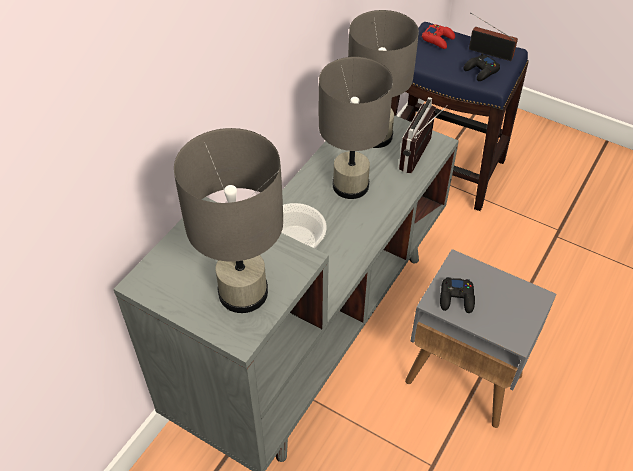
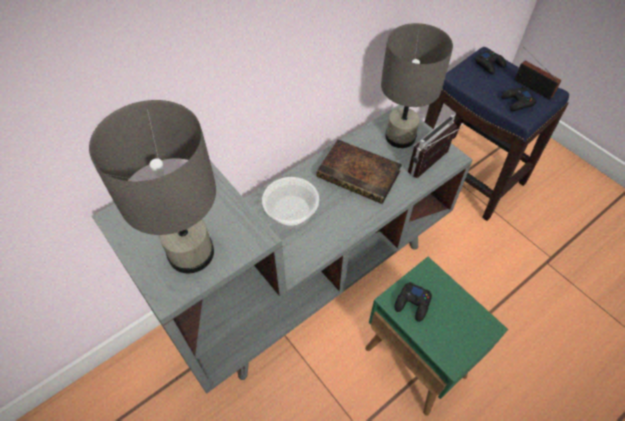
camera: 20 degrees right, 5 degrees up
(351, 185) = (360, 175): grey table lamp -> book
(438, 39) = (489, 65): red game controller -> black game controller
(464, 379) = (416, 362): grey side table -> green side table

